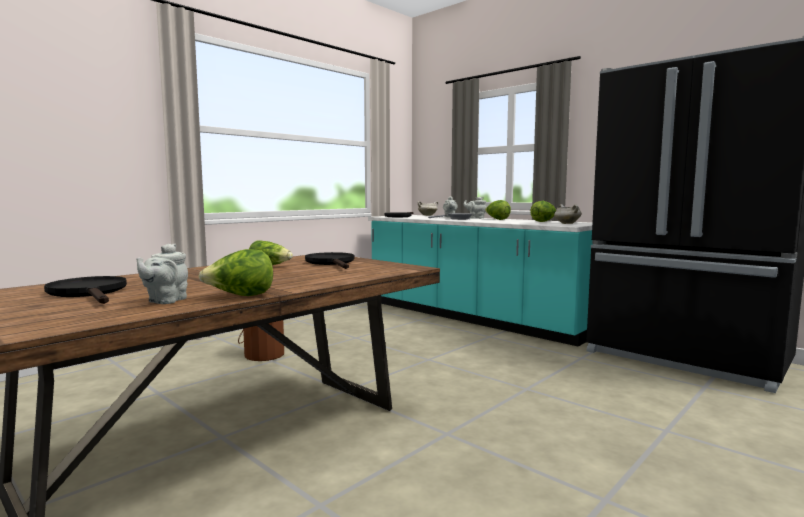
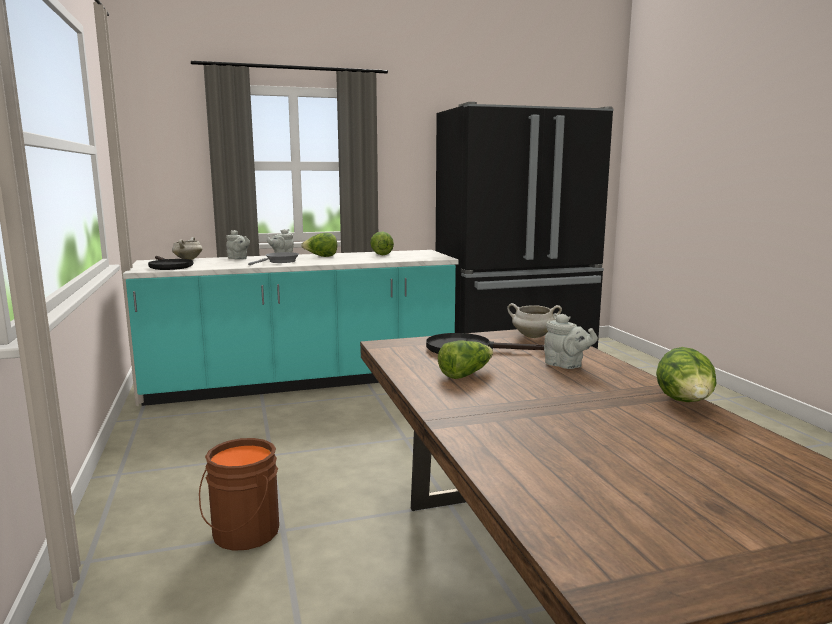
camera: 60 degrees left, 5 degrees up
(90, 293) = (624, 474): black frying pan -> none
(165, 301) = (702, 434): grey teapot -> grey teapot (566, 365)
(566, 223) = (420, 255): white cooking pot -> white cooking pot (532, 336)

